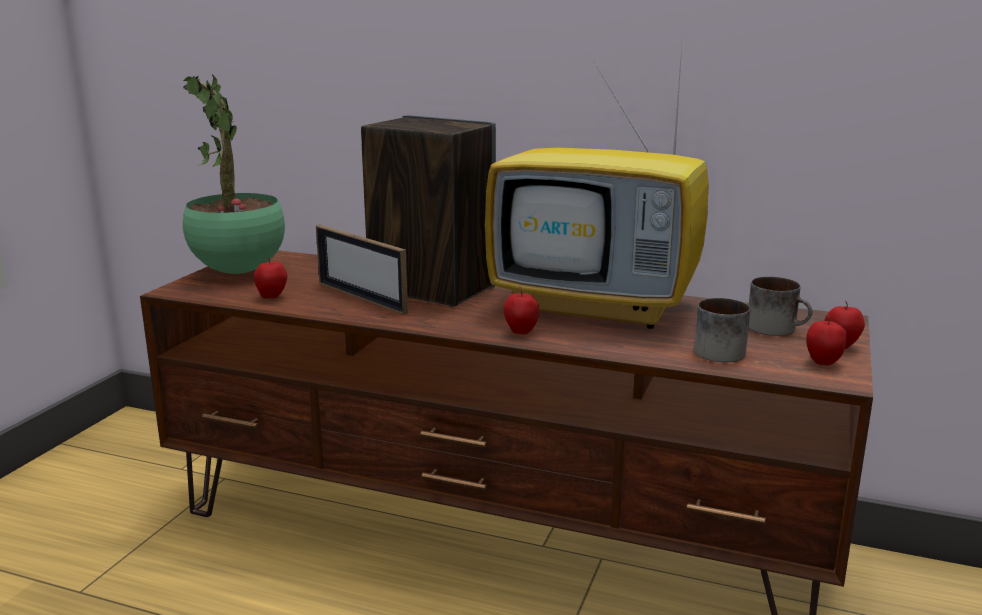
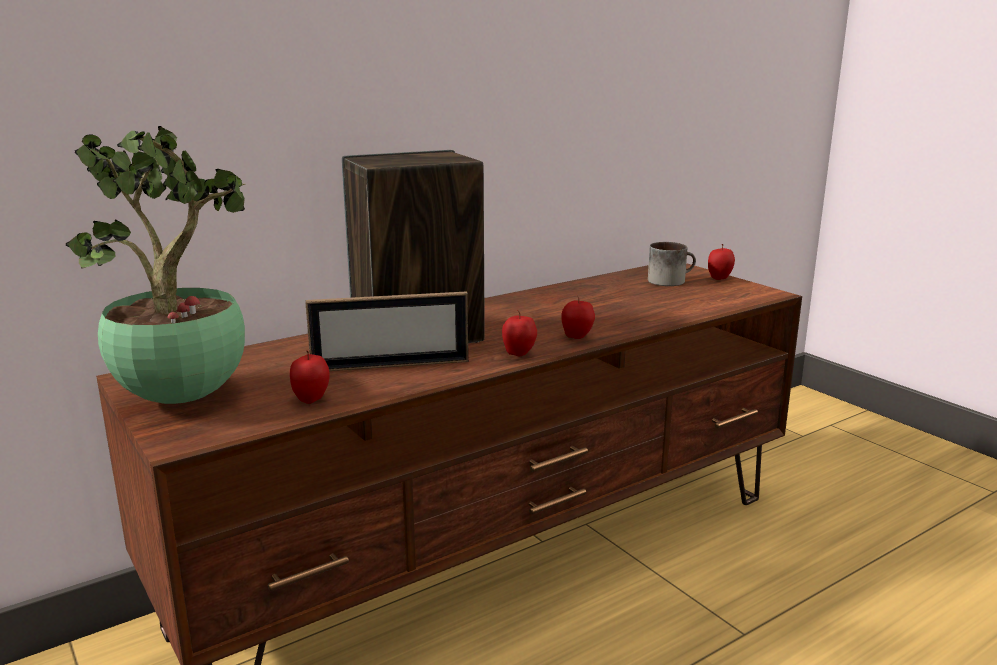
camera: 55 degrees left, 0 degrees up
(600, 307) = (558, 304): television -> none
(721, 350) = (690, 301): mug -> none
(823, 363) = (741, 289): apple -> apple (519, 354)

